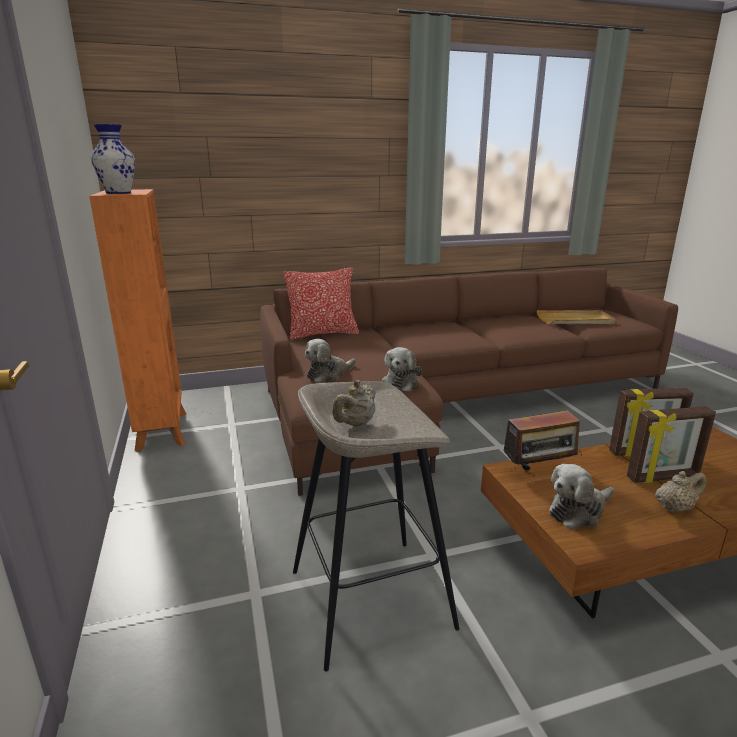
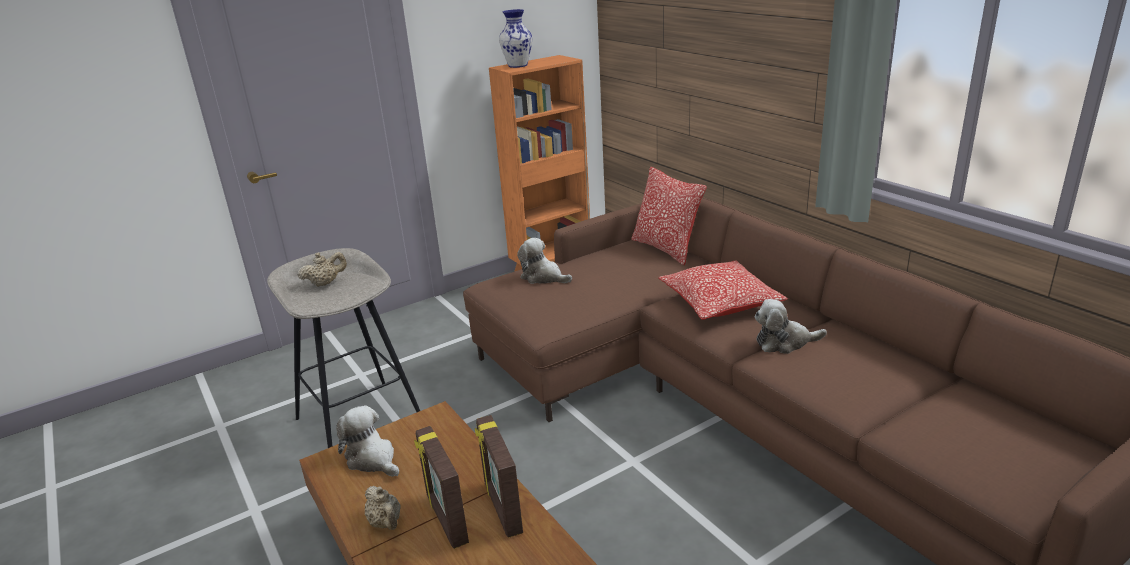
camera: 75 degrees right, 5 degrees up
(355, 424) = (325, 283): beige teapot -> beige teapot turned 135 degrees clockwise
(401, 382) = (550, 314): plush toy -> plush toy (784, 342)
(428, 334) = (719, 303): none -> pillow
(539, 471) = (439, 433): radio -> none
(575, 320) = (938, 414): beige tray -> none

